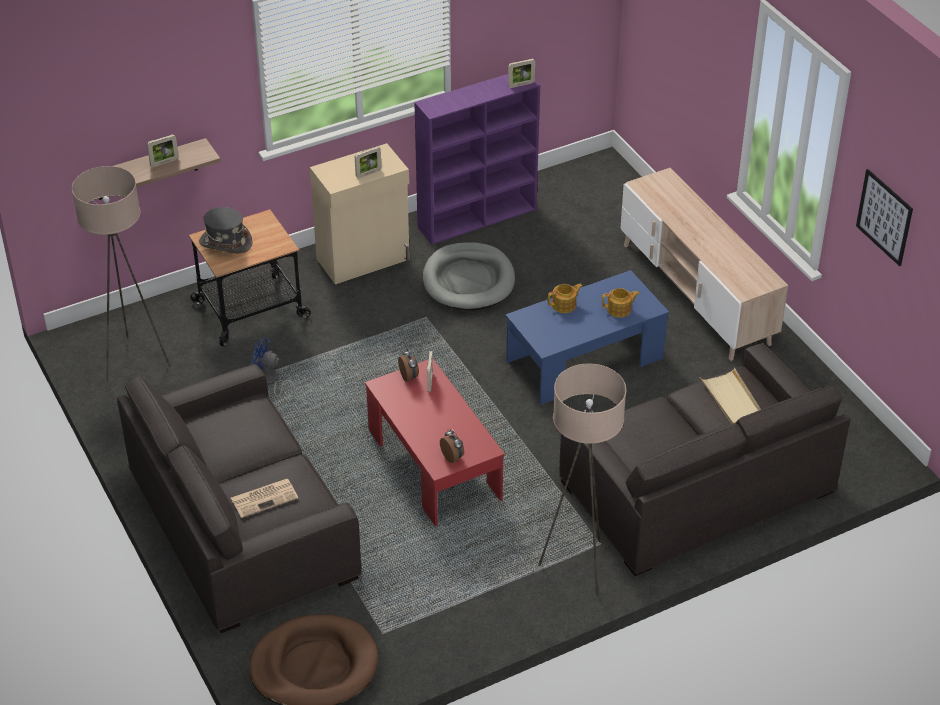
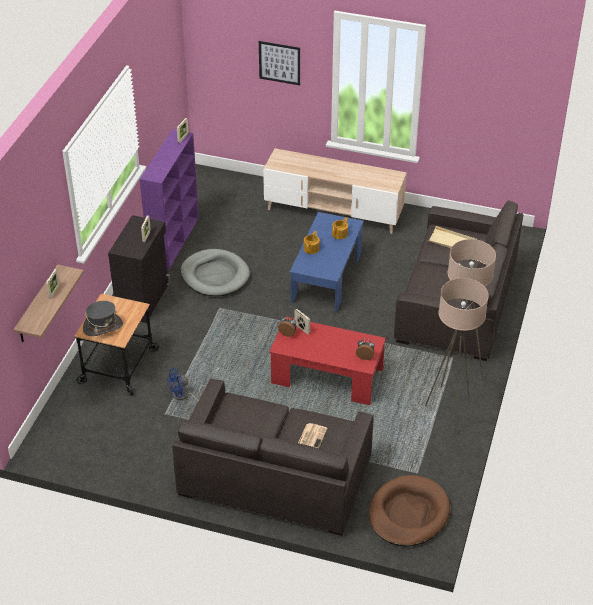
camera: 45 degrees left, 0 degrees up
(134, 360) = (90, 438): beige floor lamp -> beige floor lamp (449, 414)
(364, 259) = (144, 300): beige cabinet -> black cabinet
(884, 217) = (472, 98): picture -> picture (279, 63)

